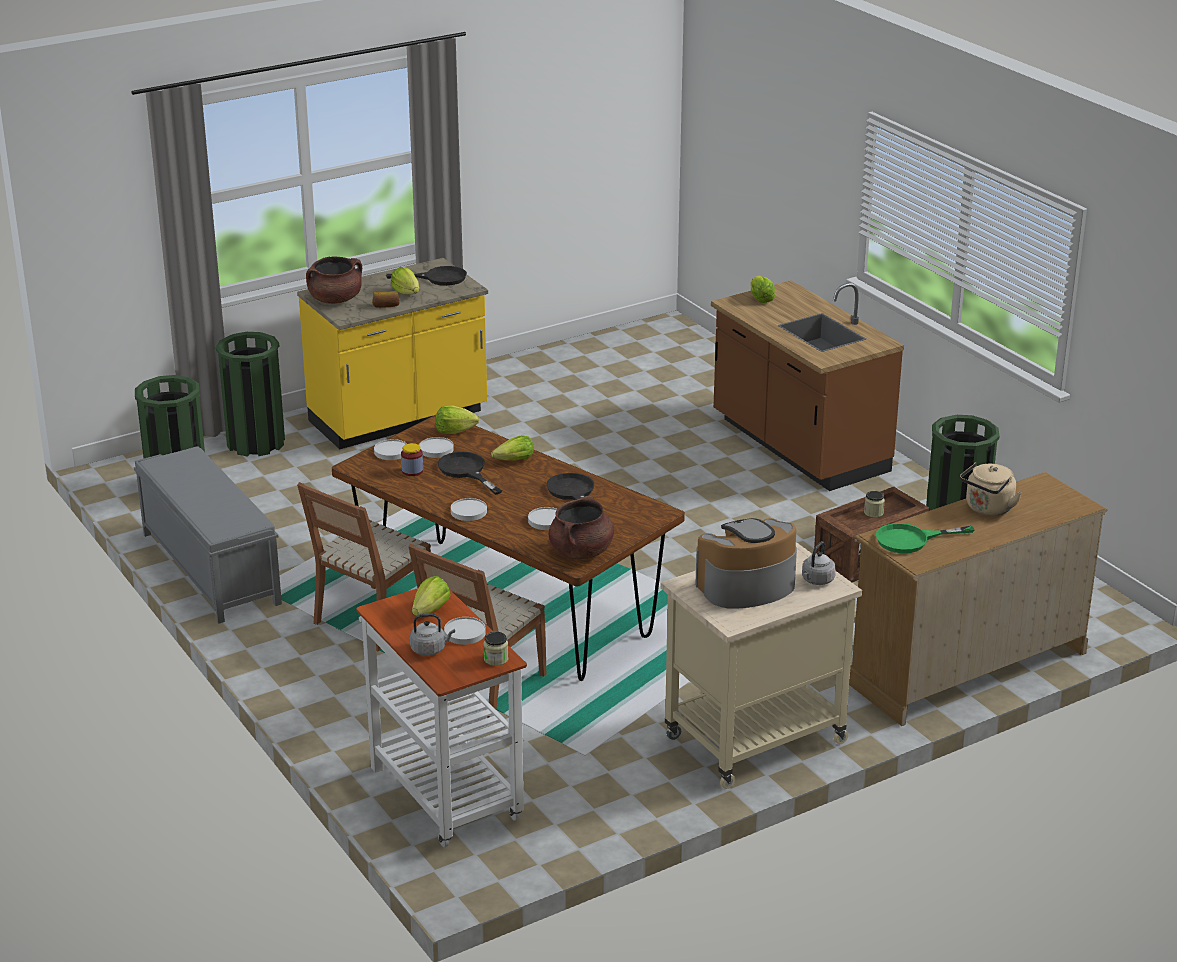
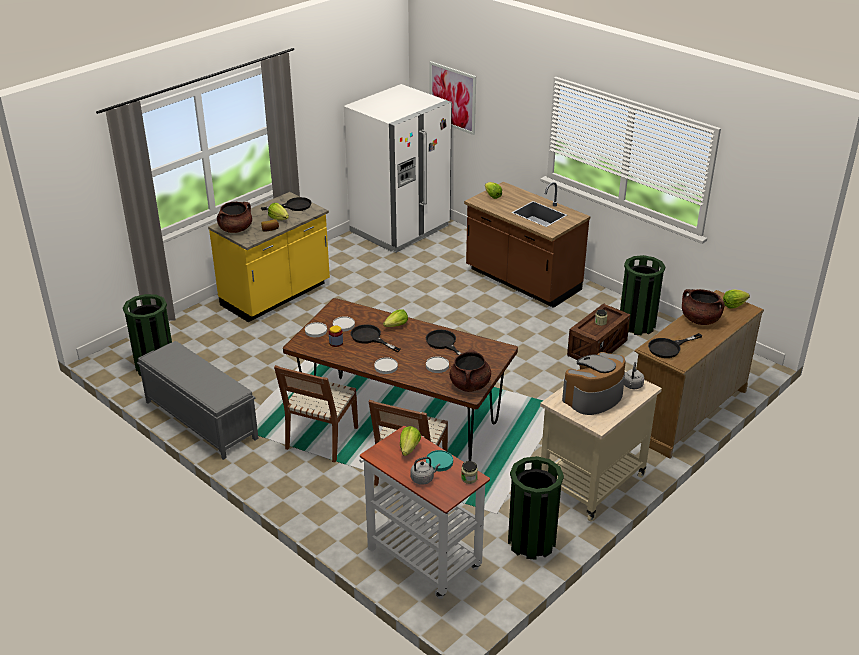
camera: 15 degrees left, 5 degrees up
(256, 442) = (192, 325): green trash can -> green trash can (531, 541)
(454, 431) = (349, 310): lettuce -> lettuce (733, 305)
(464, 633) = (439, 462): white plate -> turquoise plate
(638, 349) = (400, 229): none -> white fridge
(736, 139) = (452, 97): none -> picture
(911, 540) = (669, 348): green frying pan -> black frying pan
(987, 509) = (700, 320): beige kettle -> brown cooking pot

